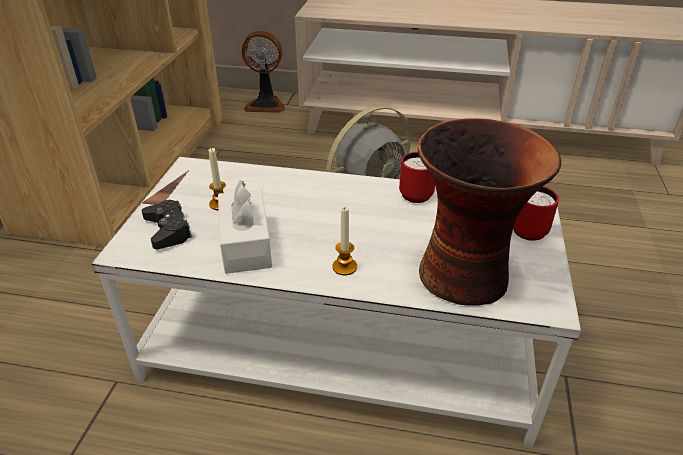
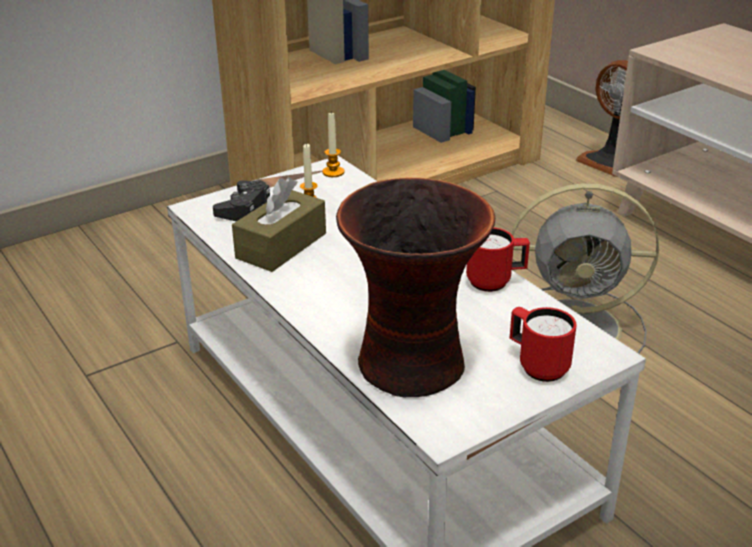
camera: 45 degrees right, 5 degrees down
(246, 244) = (281, 246): white tissue box -> brown tissue box
(344, 267) = (325, 302): candle -> candle (333, 172)

